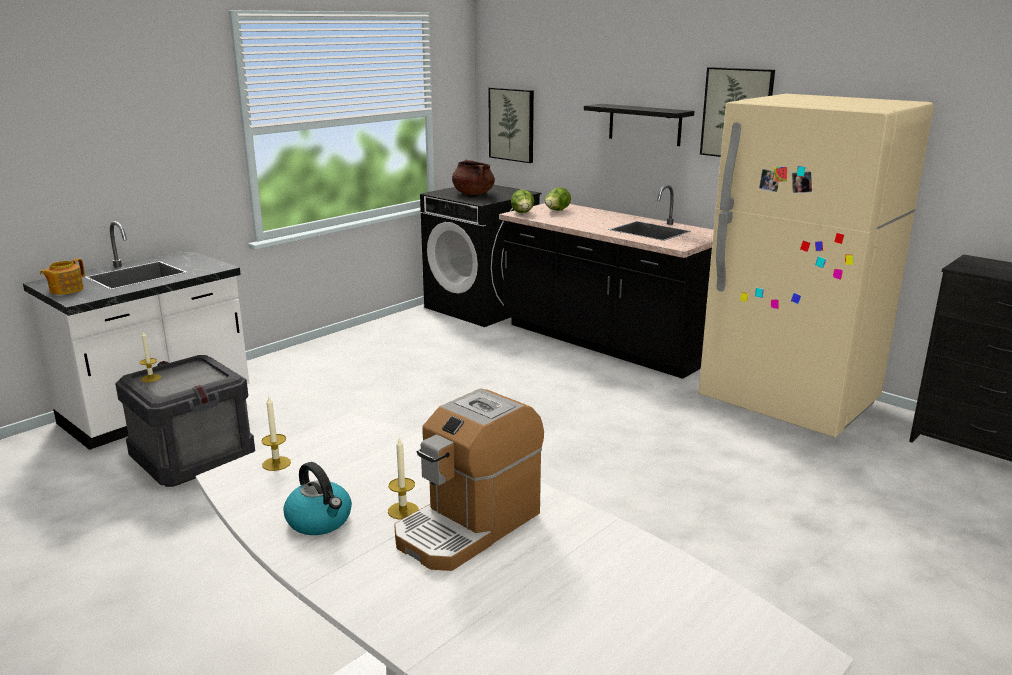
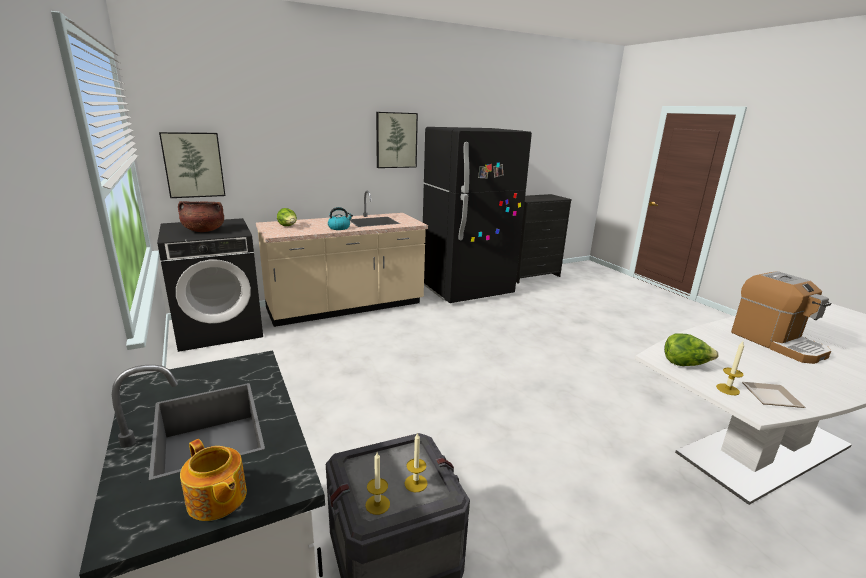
camera: 70 degrees left, 0 degrees up
(267, 492) = (771, 396): none -> plate
(320, 521) = (798, 381): kettle -> kettle (339, 228)
(403, 510) = (770, 356): candle -> candle (416, 483)
(523, 213) = (278, 233): lettuce -> lettuce (685, 364)
(605, 342) = (346, 307): black counter -> beige counter
(644, 124) = (332, 152): black shelf -> none
(788, 402) = (467, 290): beige fridge -> black fridge

